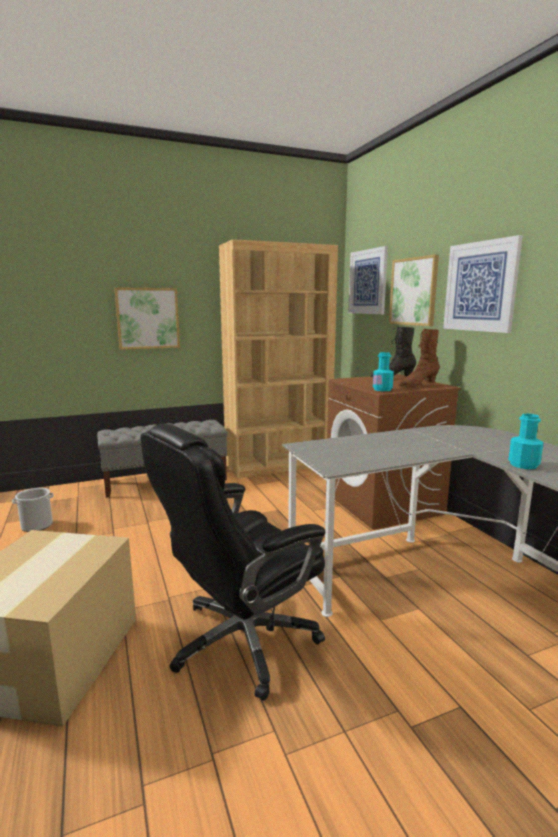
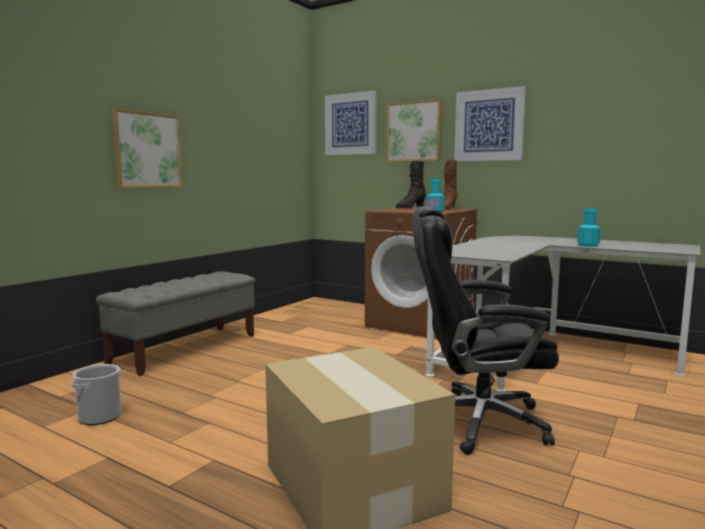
camera: 35 degrees left, 5 degrees down
(241, 641) = (476, 421): black office chair -> black office chair turned 75 degrees clockwise
(278, 464) = (283, 316): brown bookcase -> none

